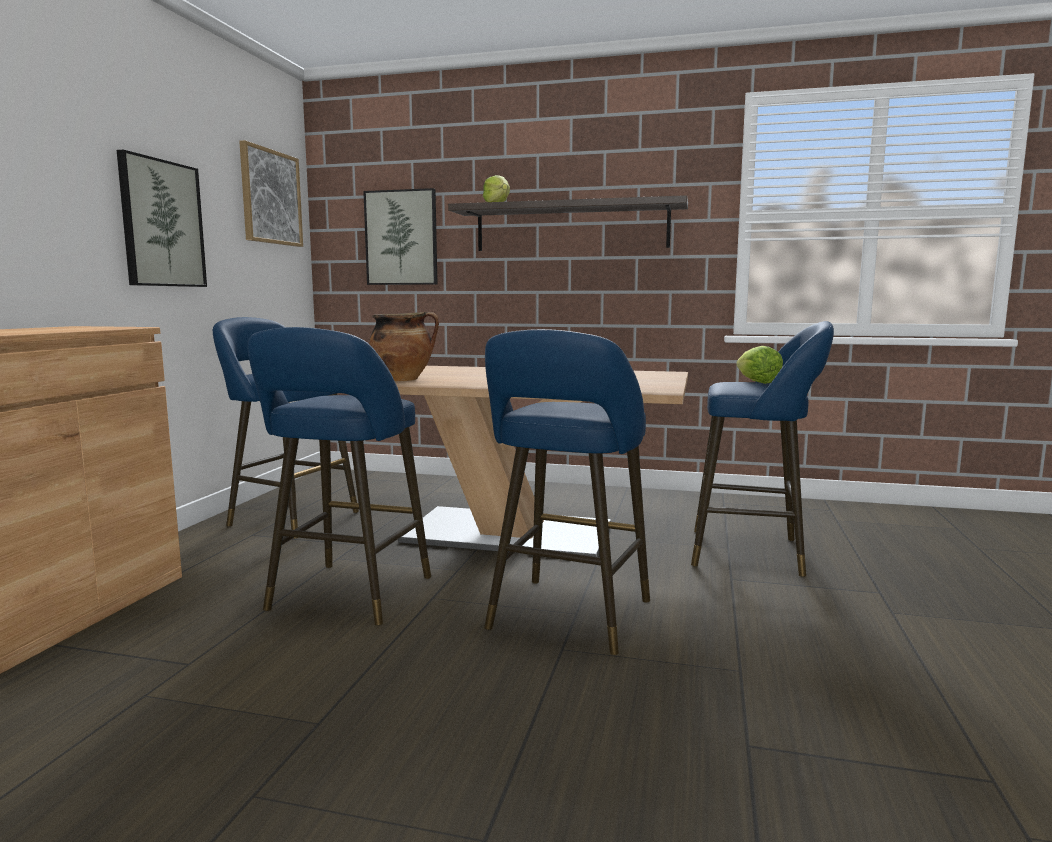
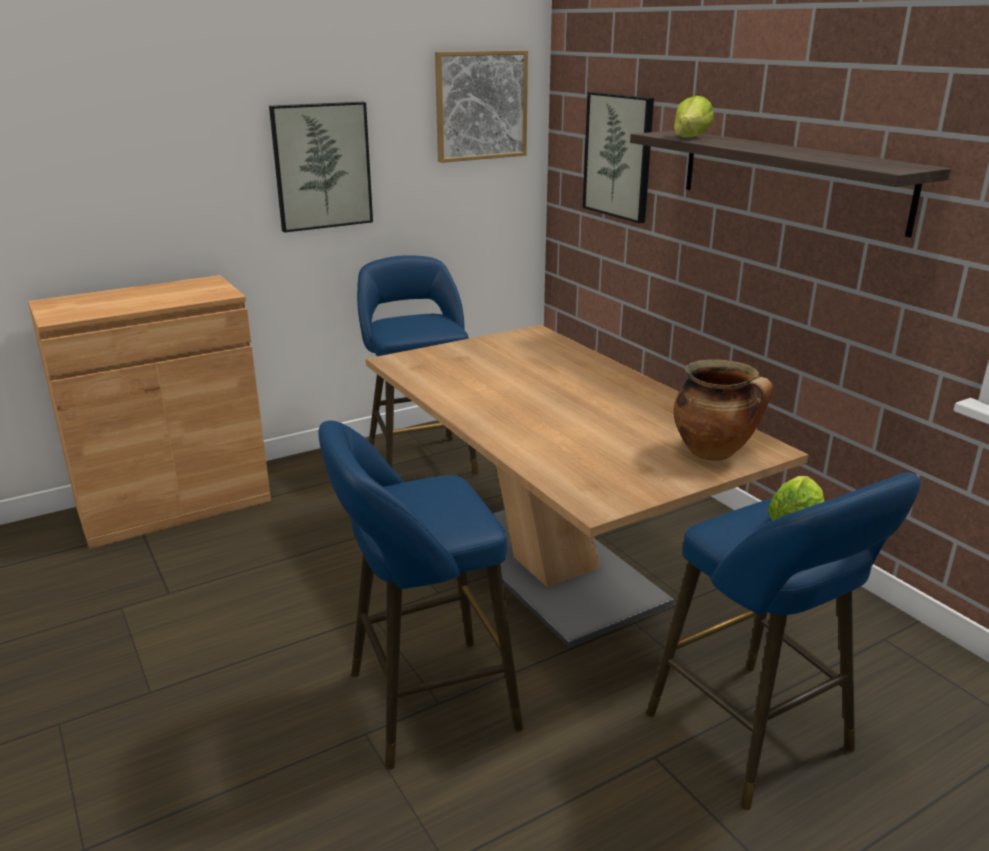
camera: 45 degrees right, 15 degrees up
(346, 597) = (325, 579): blue stool -> none
(404, 380) = (452, 377): cooking pot -> cooking pot (714, 453)

